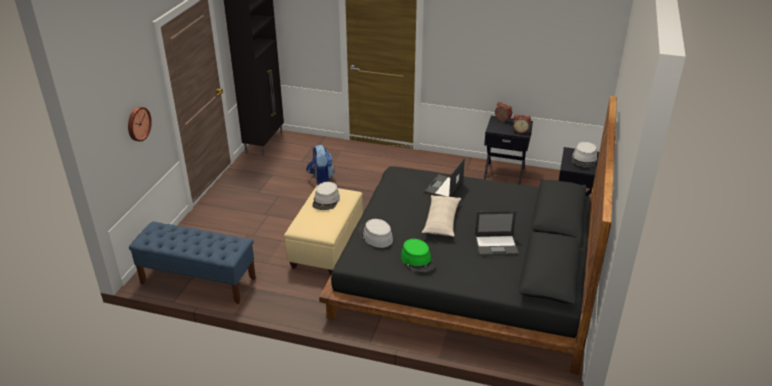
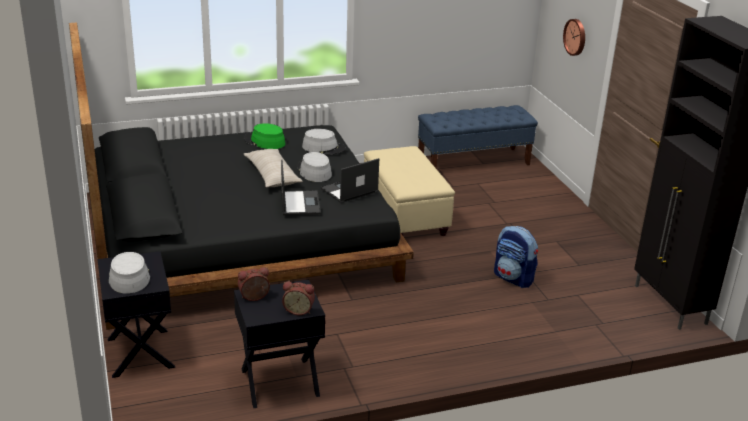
camera: 145 degrees right, 5 degrees down
(326, 201) = (419, 175): grey hat -> grey hat (314, 171)
(496, 245) = (198, 170): laptop -> laptop (349, 190)

